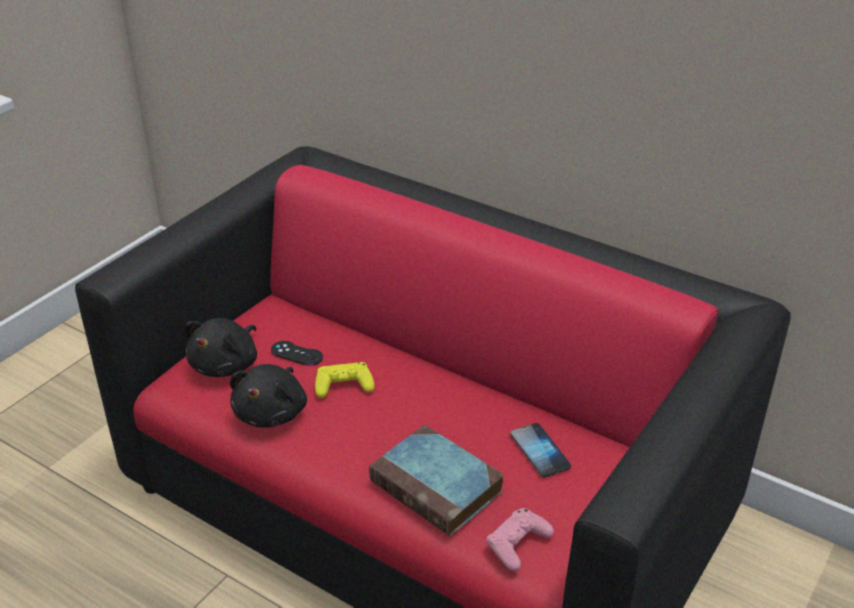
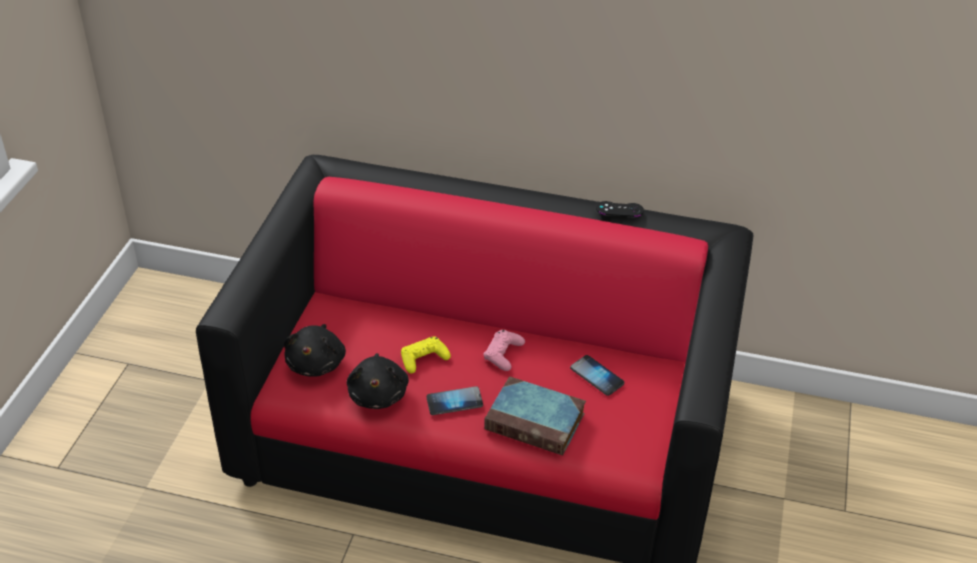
camera: 20 degrees left, 5 degrees up
(296, 353) = (370, 340): black game controller -> black game controller (619, 209)
(352, 441) = (454, 402): none -> phone
(518, 544) = (611, 449): pink game controller -> pink game controller (503, 354)

